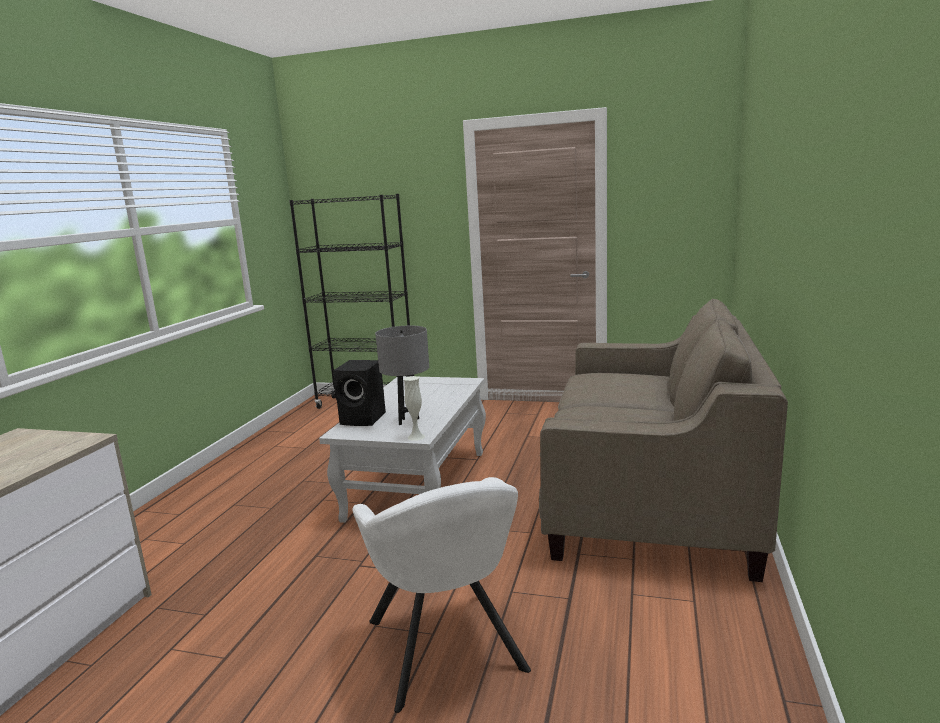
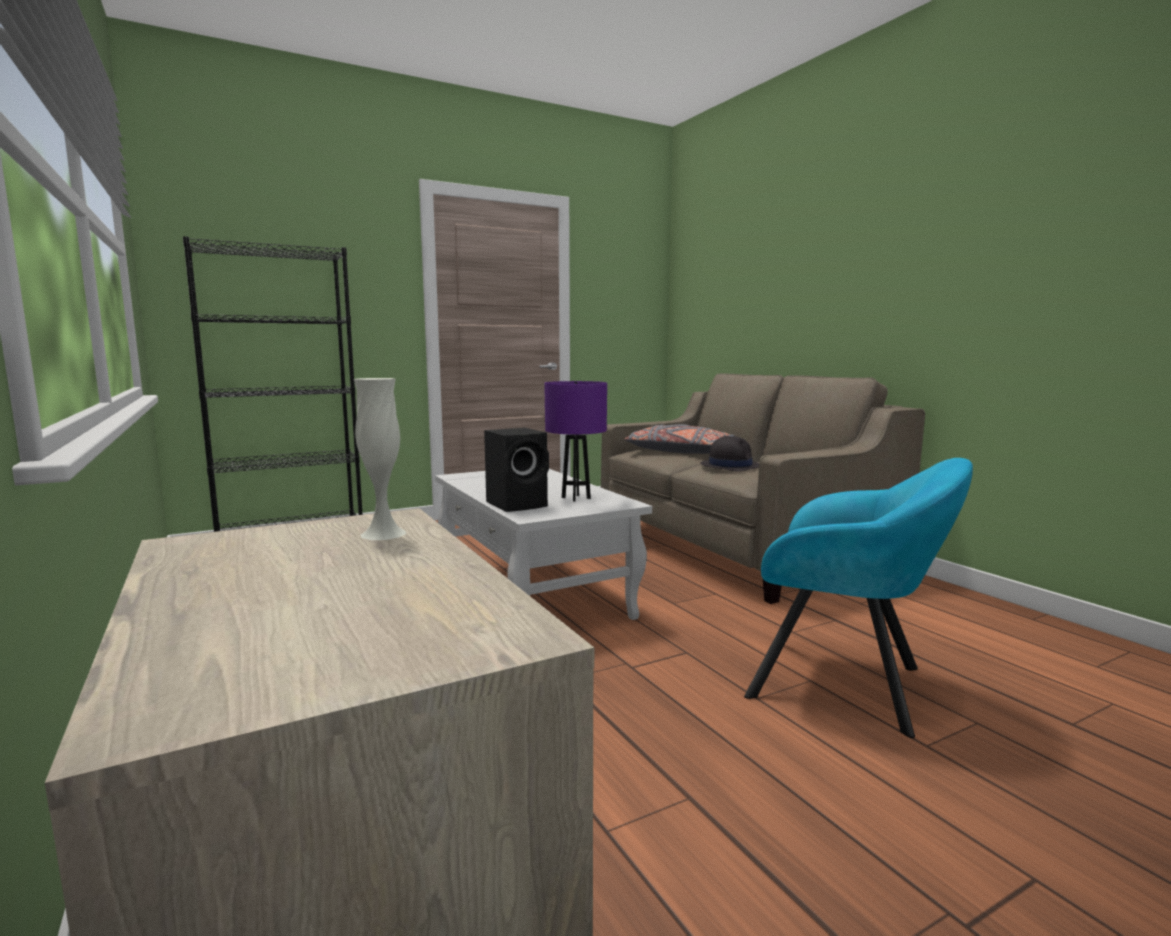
camera: 45 degrees left, 5 degrees down
(409, 421) = (576, 498): grey table lamp -> purple table lamp
(416, 437) = (623, 504): white vase -> white vase (383, 534)
(447, 651) = (846, 684): white armchair -> turquoise armchair
(595, 413) = (730, 466): none -> black hat
(614, 385) = (681, 452): none -> grey pillow

